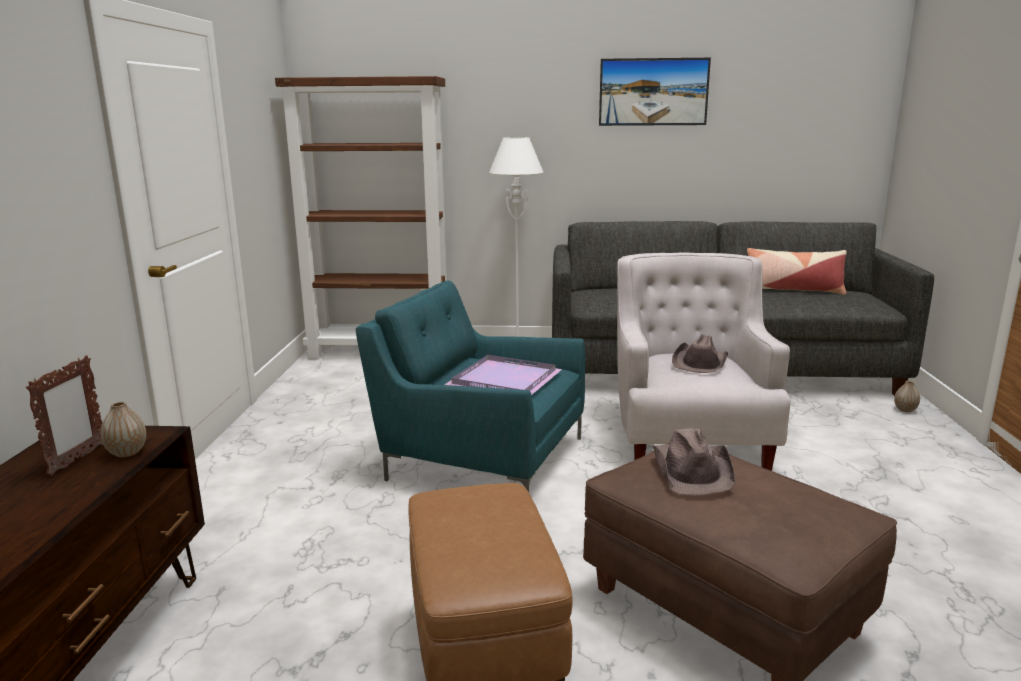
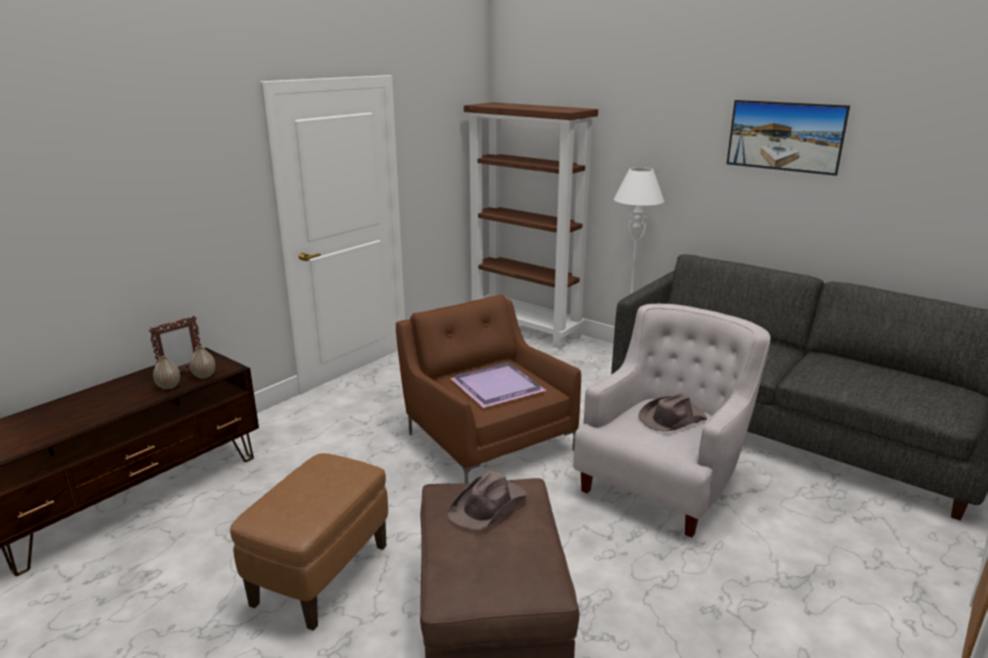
camera: 35 degrees right, 5 degrees up
(480, 456) = (487, 438): turquoise armchair -> brown armchair
(793, 290) = (881, 369): pillow -> none
(905, 410) = (936, 535): vase -> vase (169, 386)

